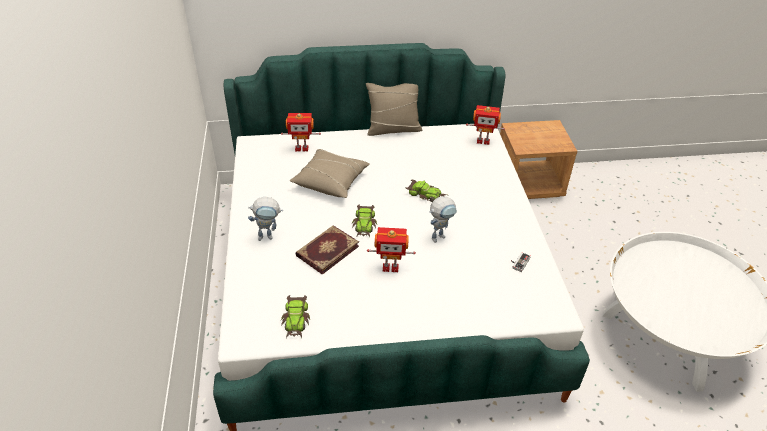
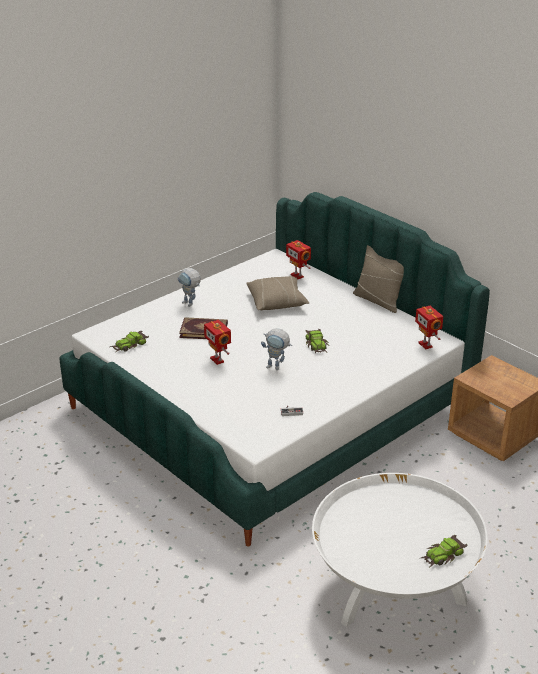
camera: 55 degrees right, 10 degrees down
(364, 224) = (249, 333): toy car -> toy car (443, 555)

